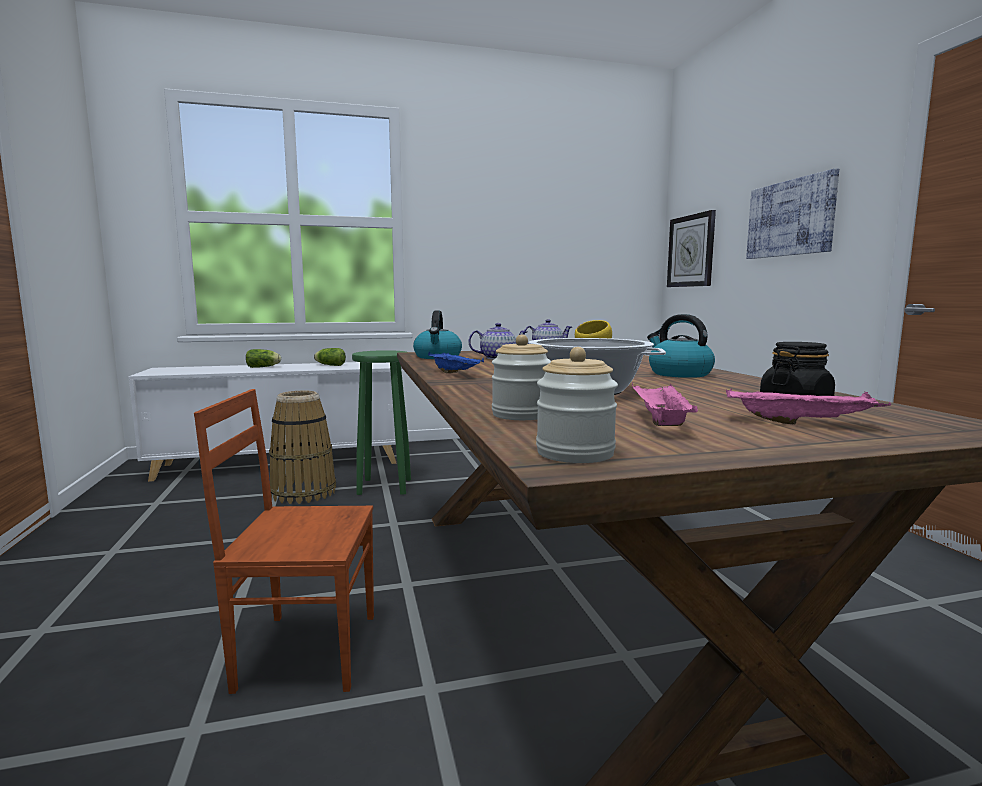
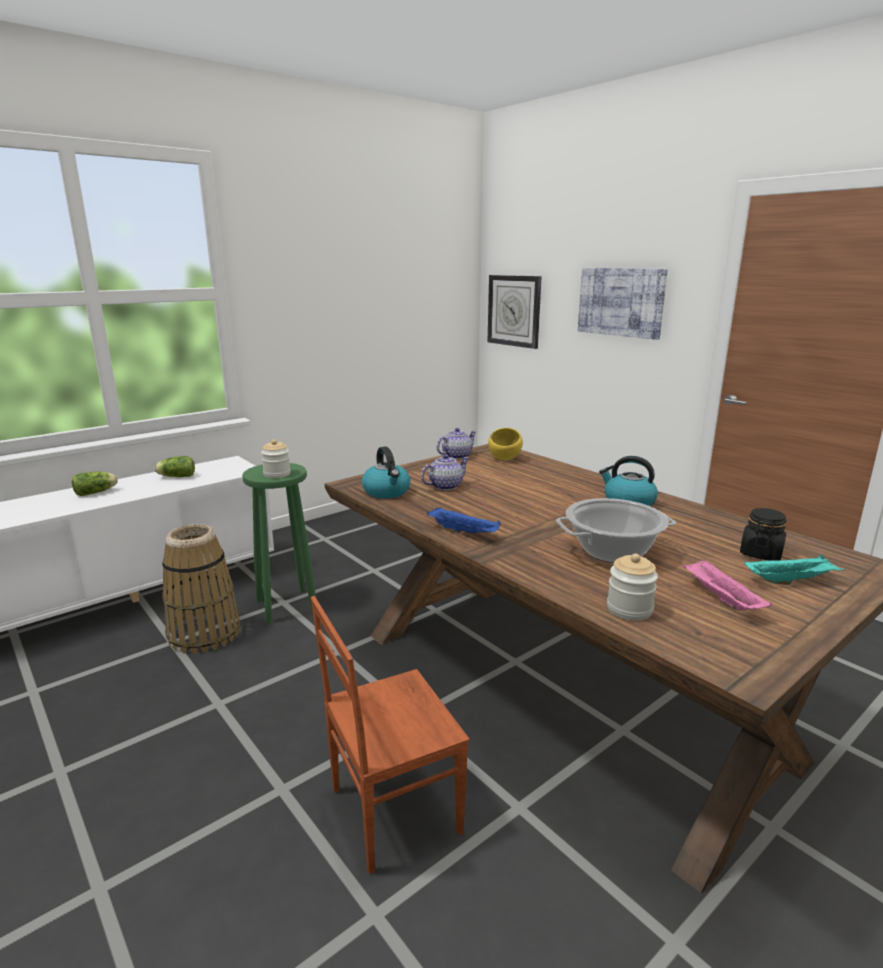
camera: 25 degrees left, 10 degrees up
(575, 453) = (735, 660): jar -> jar (277, 474)
(801, 423) = (790, 581): pink tray -> turquoise tray

